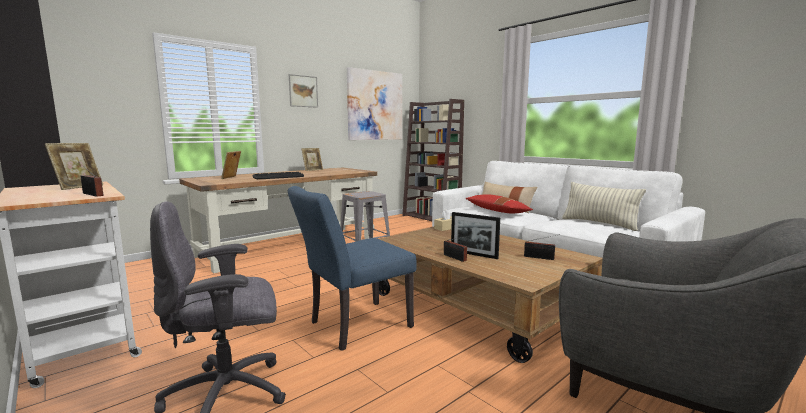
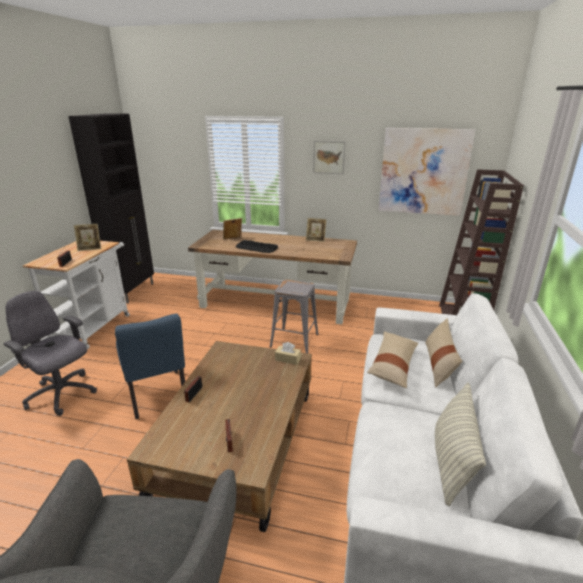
camera: 55 degrees right, 15 degrees up
(353, 326) = (158, 397): blue chair -> blue chair turned 135 degrees counterclockwise
(474, 254) = (211, 400): picture frame -> none
(497, 211) = (393, 365): red pillow -> beige pillow

